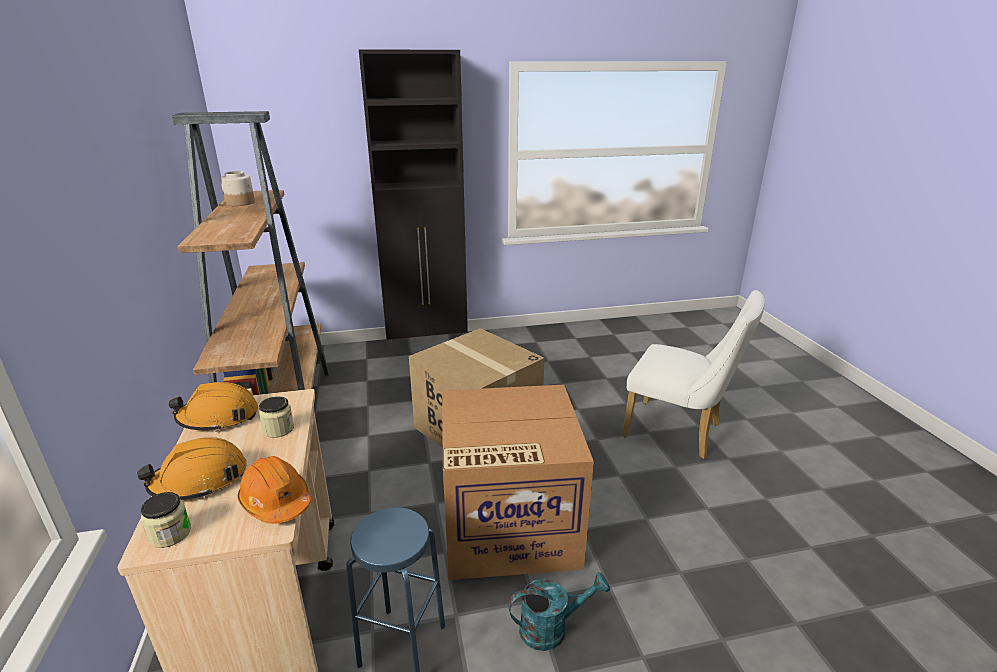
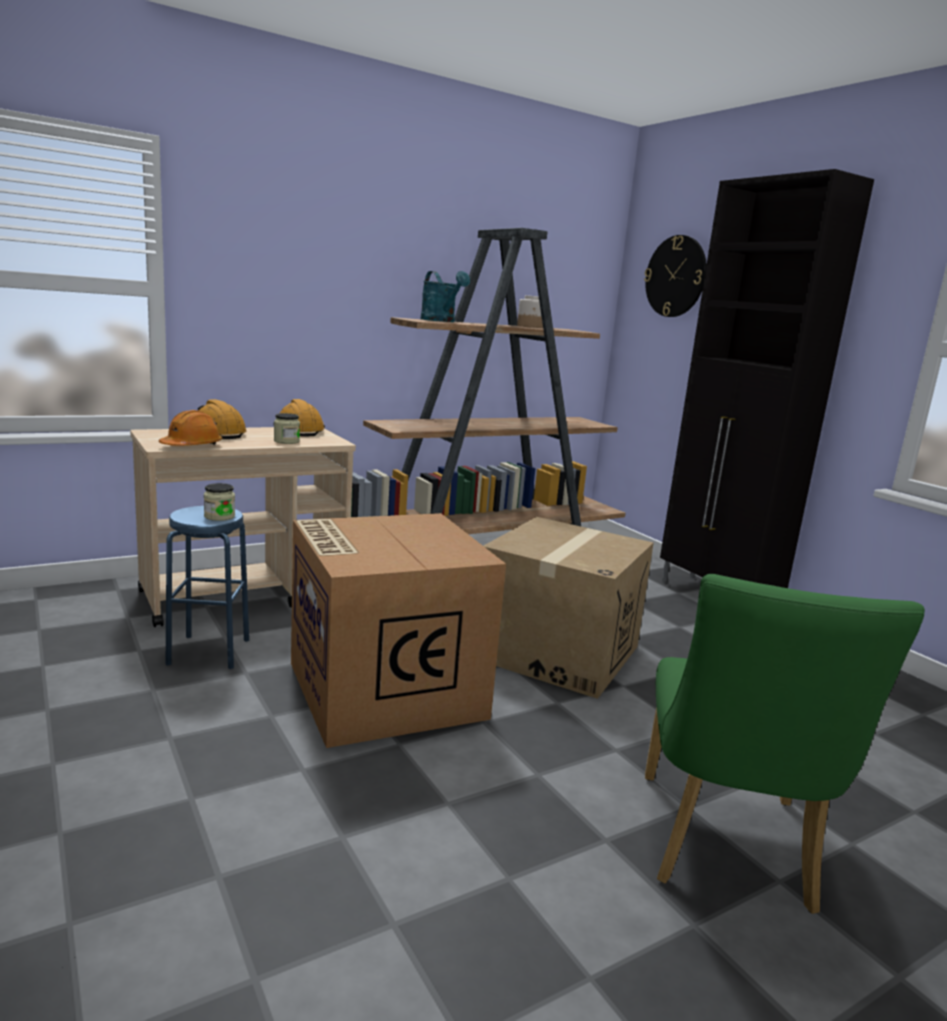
camera: 70 degrees right, 10 degrees down
(170, 534) = (159, 433): jar -> jar (219, 516)
(289, 122) = (676, 276): none -> wall clock
(551, 628) = (232, 729): turquoise watering can -> turquoise watering can (441, 321)
(679, 432) = (726, 850): white chair -> green chair

